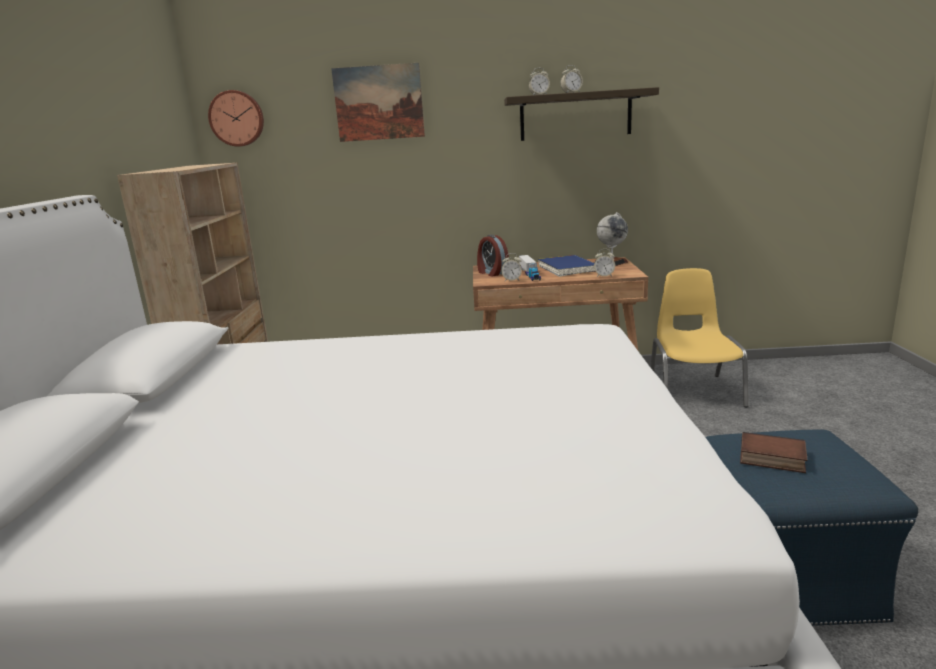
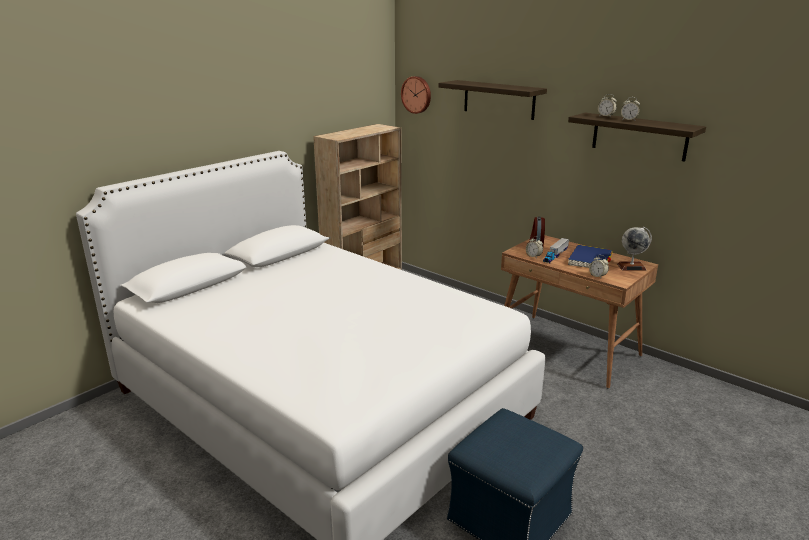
camera: 40 degrees right, 5 degrees up
(379, 103) = (498, 99): picture -> shelf
(694, 391) = (667, 397): yellow chair -> none
(771, 459) = (501, 434): book -> none

